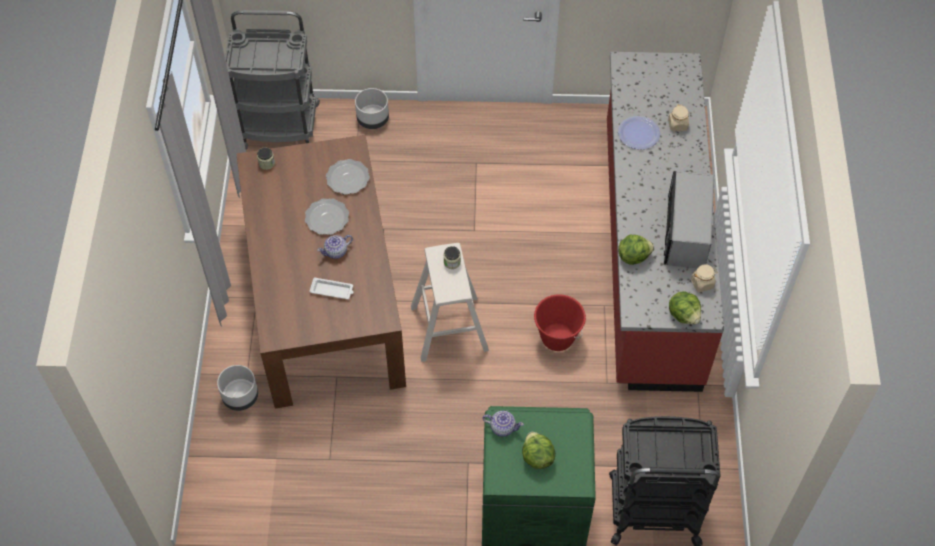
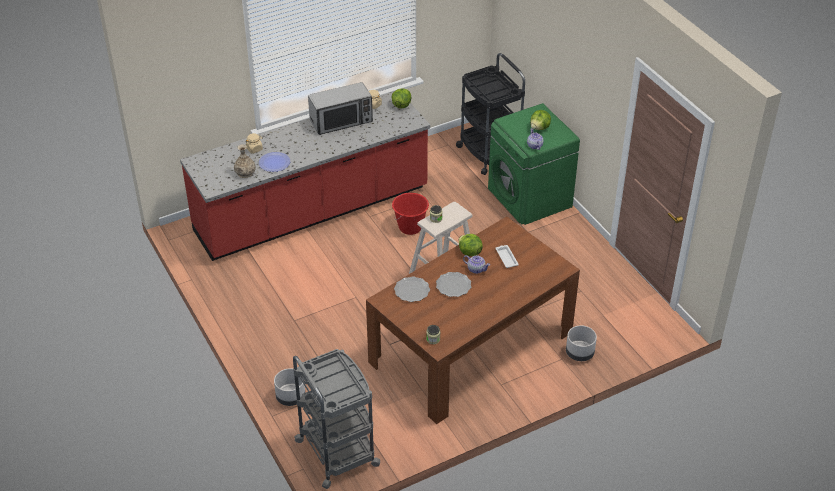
camera: 120 degrees left, 15 degrees down
(633, 256) = (376, 135): lettuce -> lettuce (469, 252)
(635, 100) = (245, 173): none -> vase

